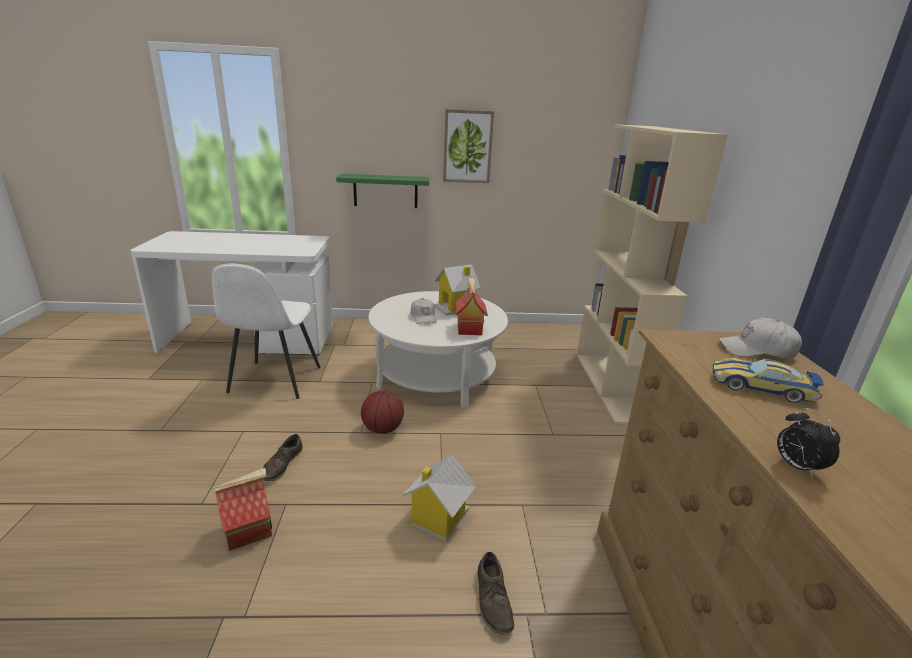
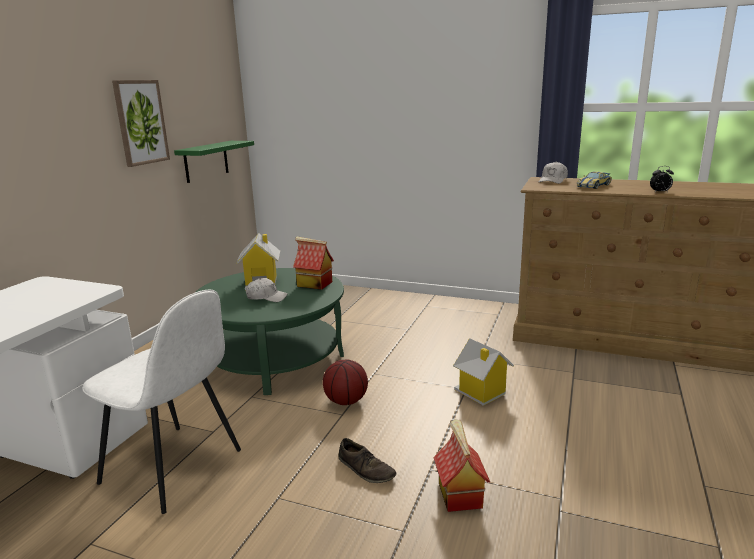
camera: 65 degrees left, 5 degrees down
(385, 191) = (70, 195): green shelf -> green shelf (206, 161)
(436, 375) = (275, 359): white coffee table -> green coffee table
(493, 600) = (561, 386): brown shoe -> none
(612, 386) = (363, 295): beige bookcase -> none

